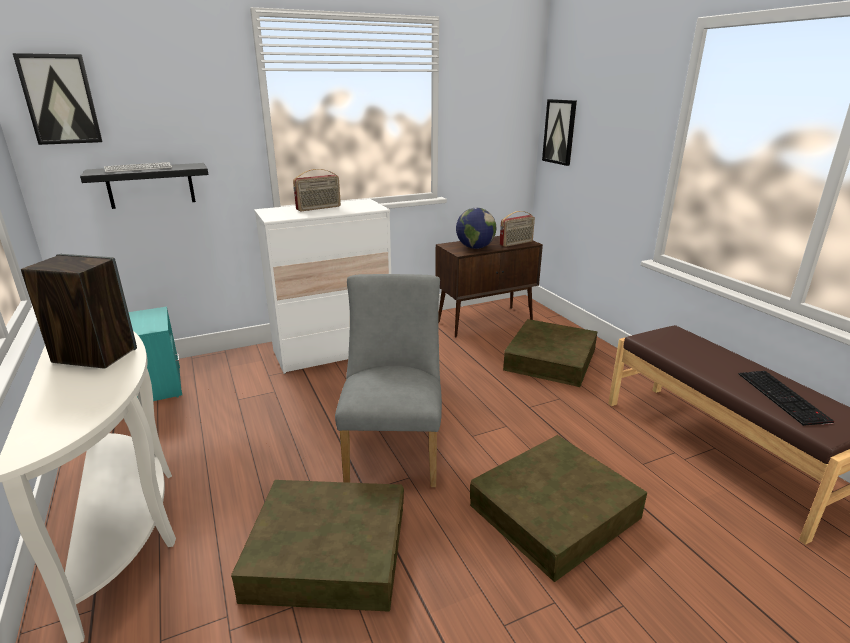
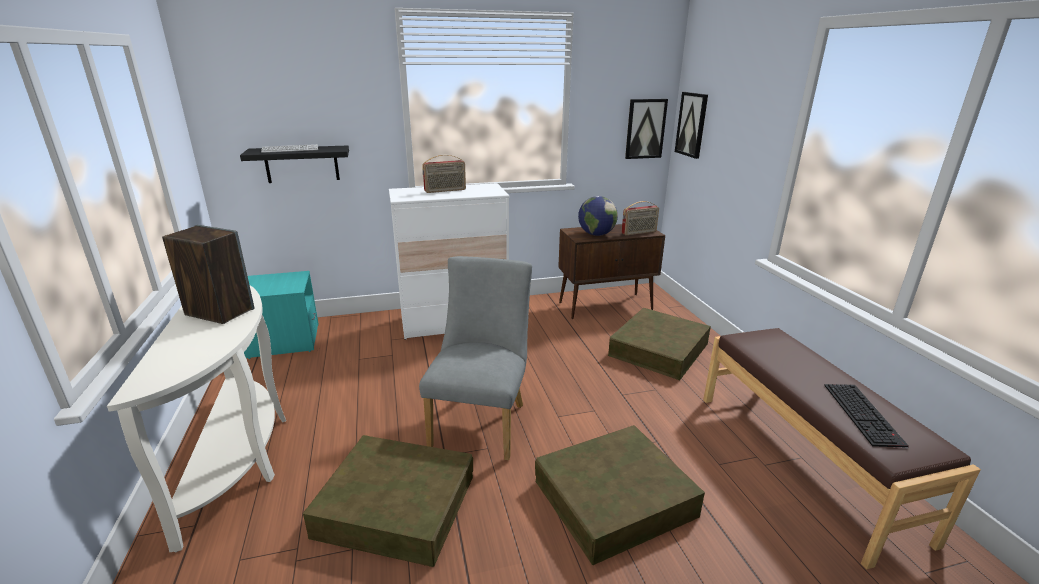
camera: 10 degrees right, 0 degrees up
(60, 99) = (230, 89): picture -> picture (645, 129)

